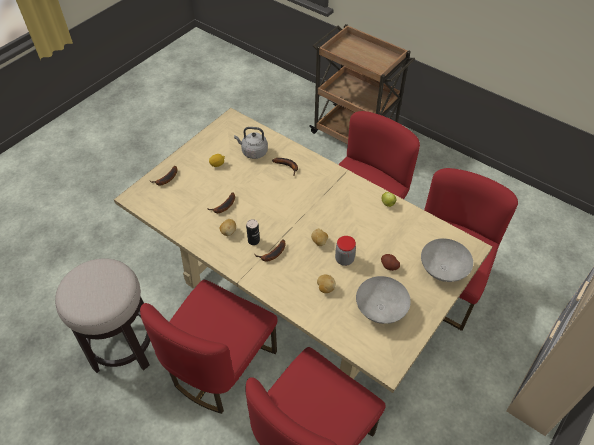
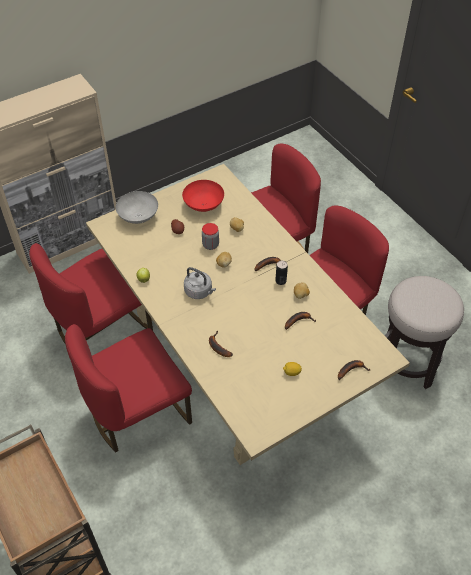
camera: 160 degrees left, 0 degrees up
(253, 152) = (247, 377): grey kettle -> grey kettle (199, 292)
(380, 309) = (204, 205): grey bowl -> red bowl

